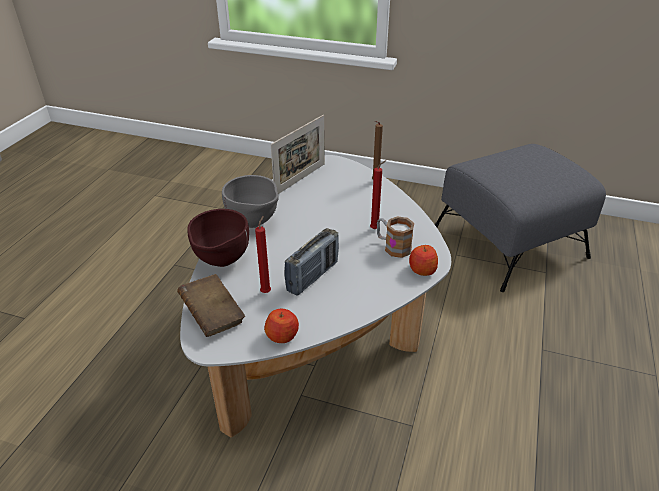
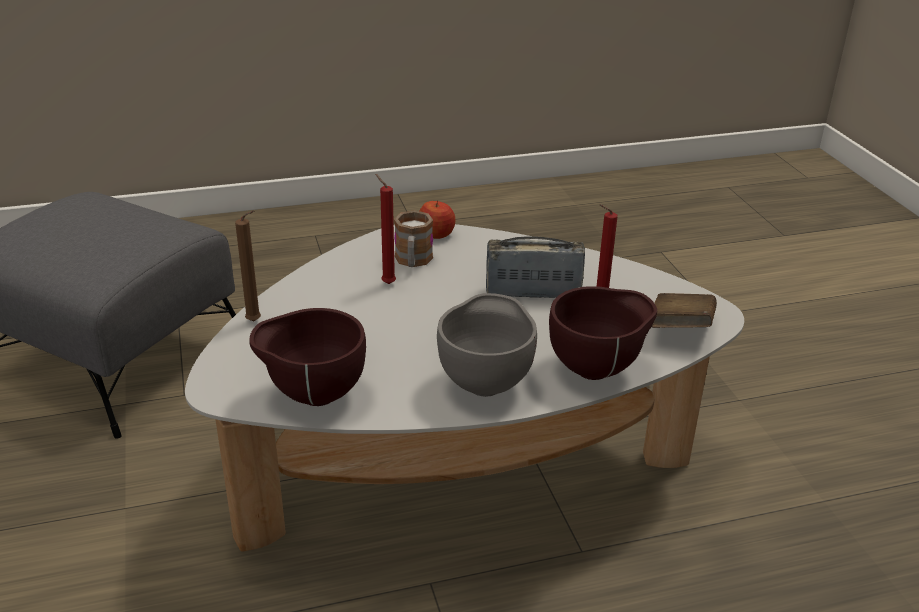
camera: 125 degrees left, 5 degrees down
(282, 335) = (639, 277): apple -> none
(300, 179) = (312, 395): picture frame -> brown bowl

